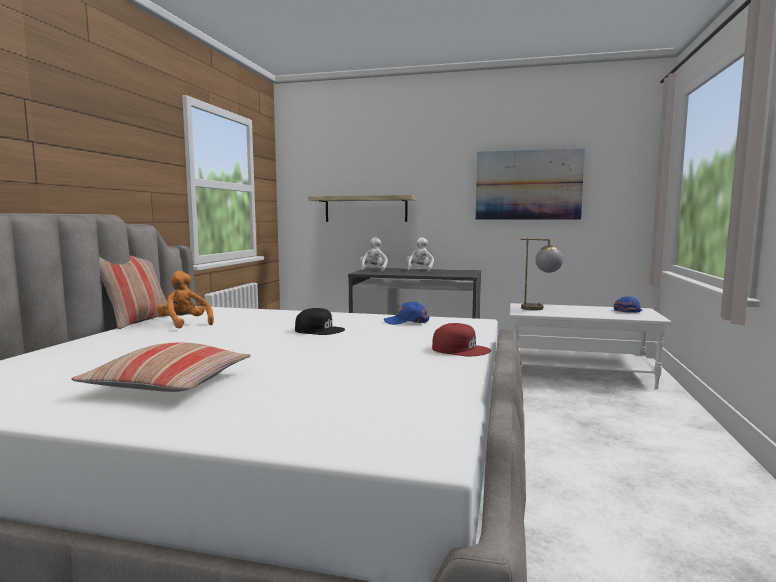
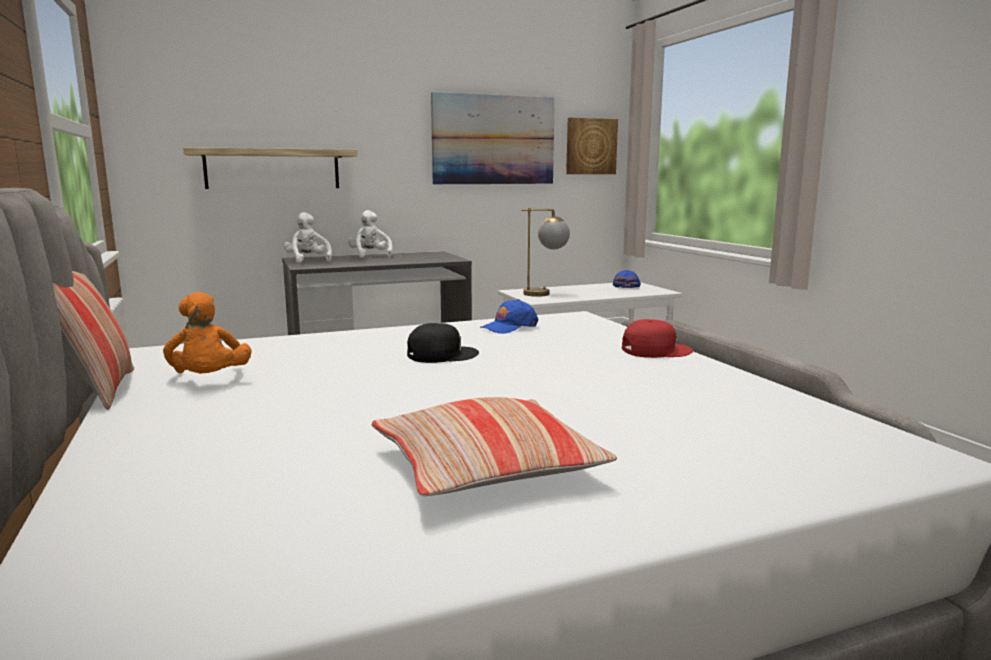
camera: 35 degrees left, 5 degrees up
(184, 324) = (209, 380): orange plush toy -> orange plush toy turned 120 degrees counterclockwise
(622, 187) = (591, 146): none -> picture

